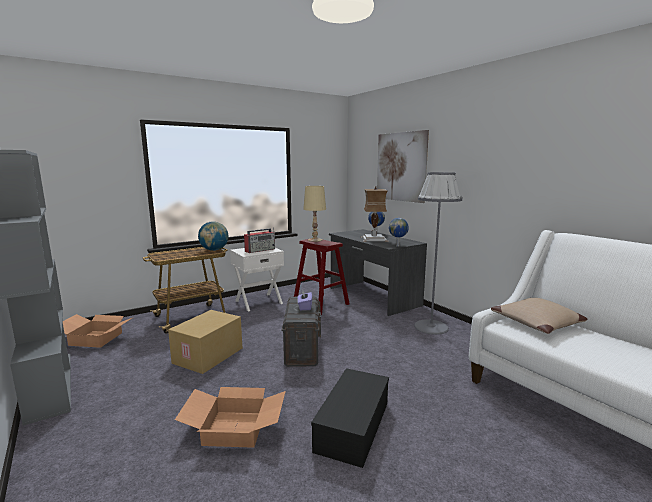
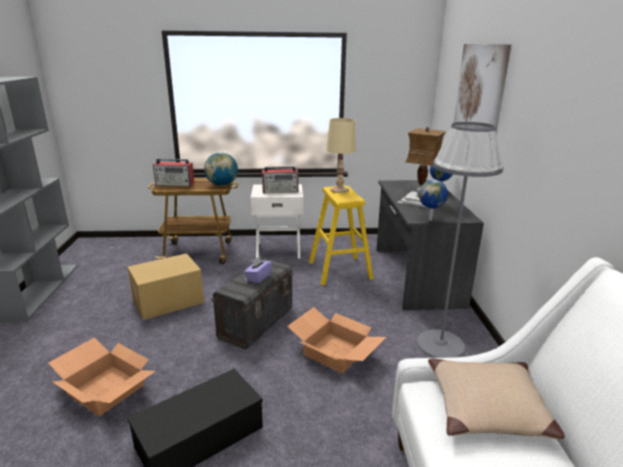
camera: 30 degrees right, 10 degrees up
(95, 339) = (108, 255): cardboard box -> cardboard box (333, 352)
(170, 255) = (175, 184): none -> radio
(320, 304) = (339, 270): red stool -> yellow stool

